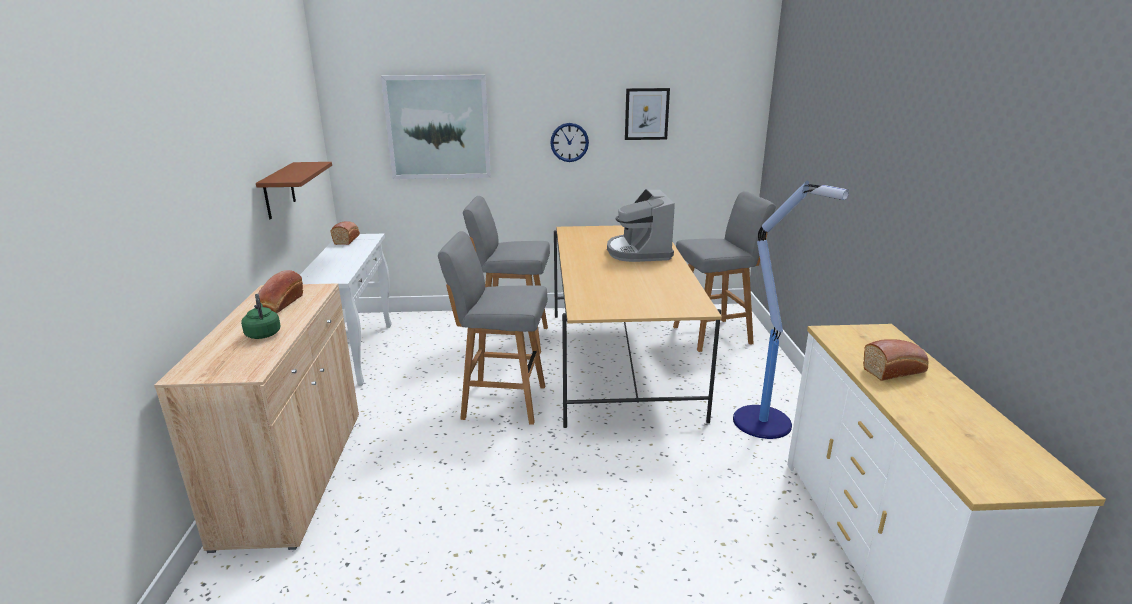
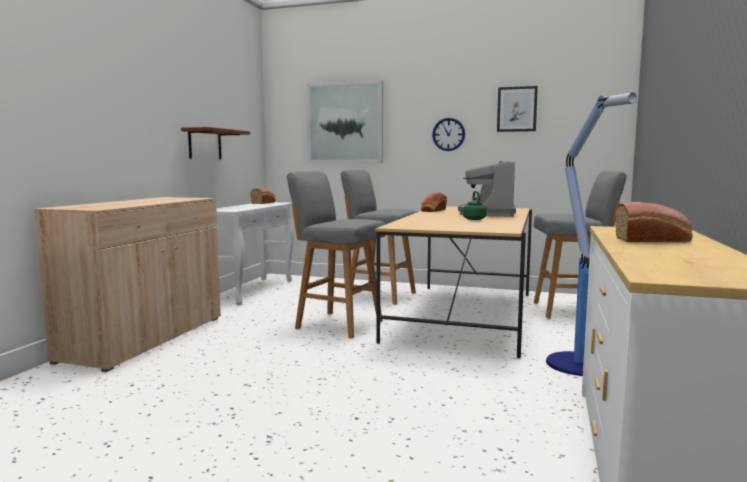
camera: 20 degrees right, 15 degrees down
(263, 333) = (132, 203): green kettle -> green kettle (474, 219)
(280, 304) = (163, 199): bread -> bread (433, 210)

